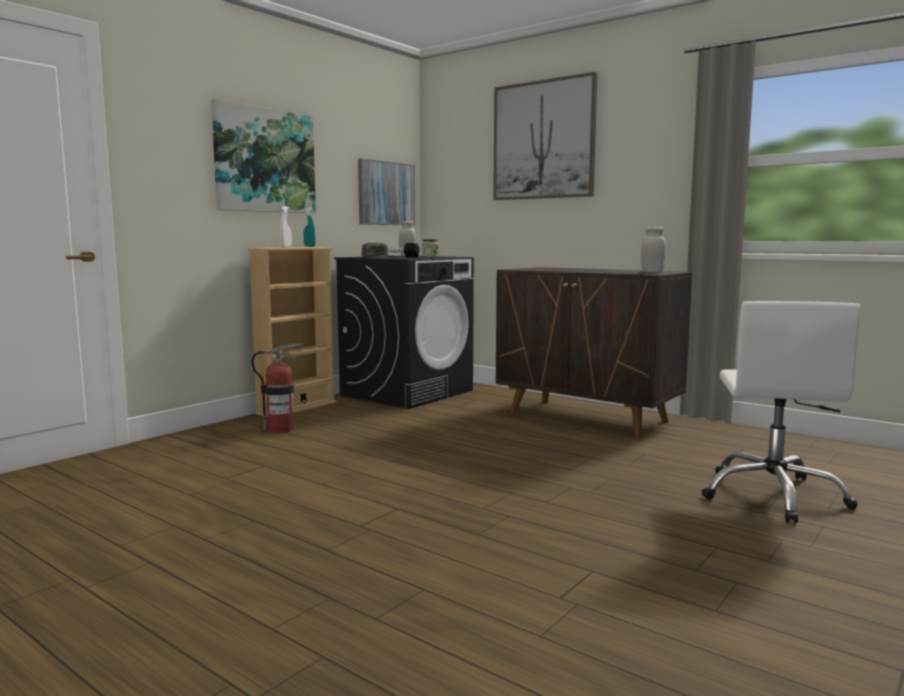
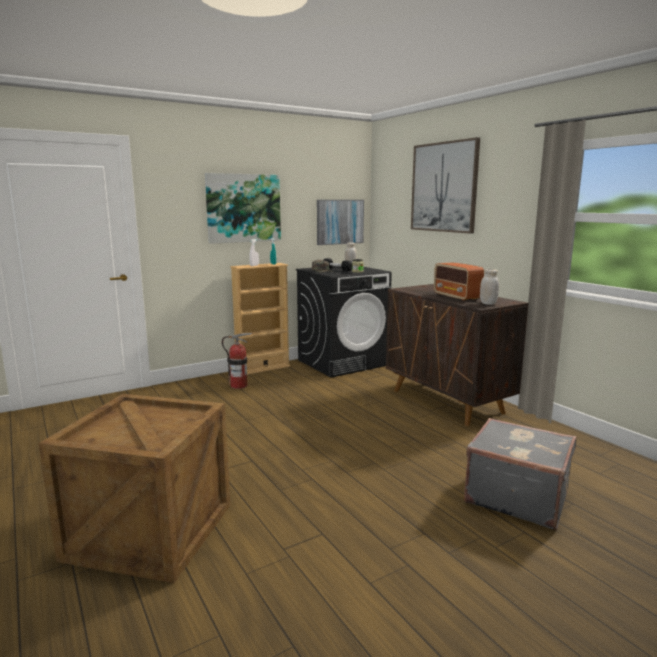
camera: 20 degrees right, 5 degrees up
(327, 614) = (150, 529): none -> crate
(601, 271) = (457, 297): none -> radio
(773, 495) = (516, 496): white office chair -> grey suitcase

